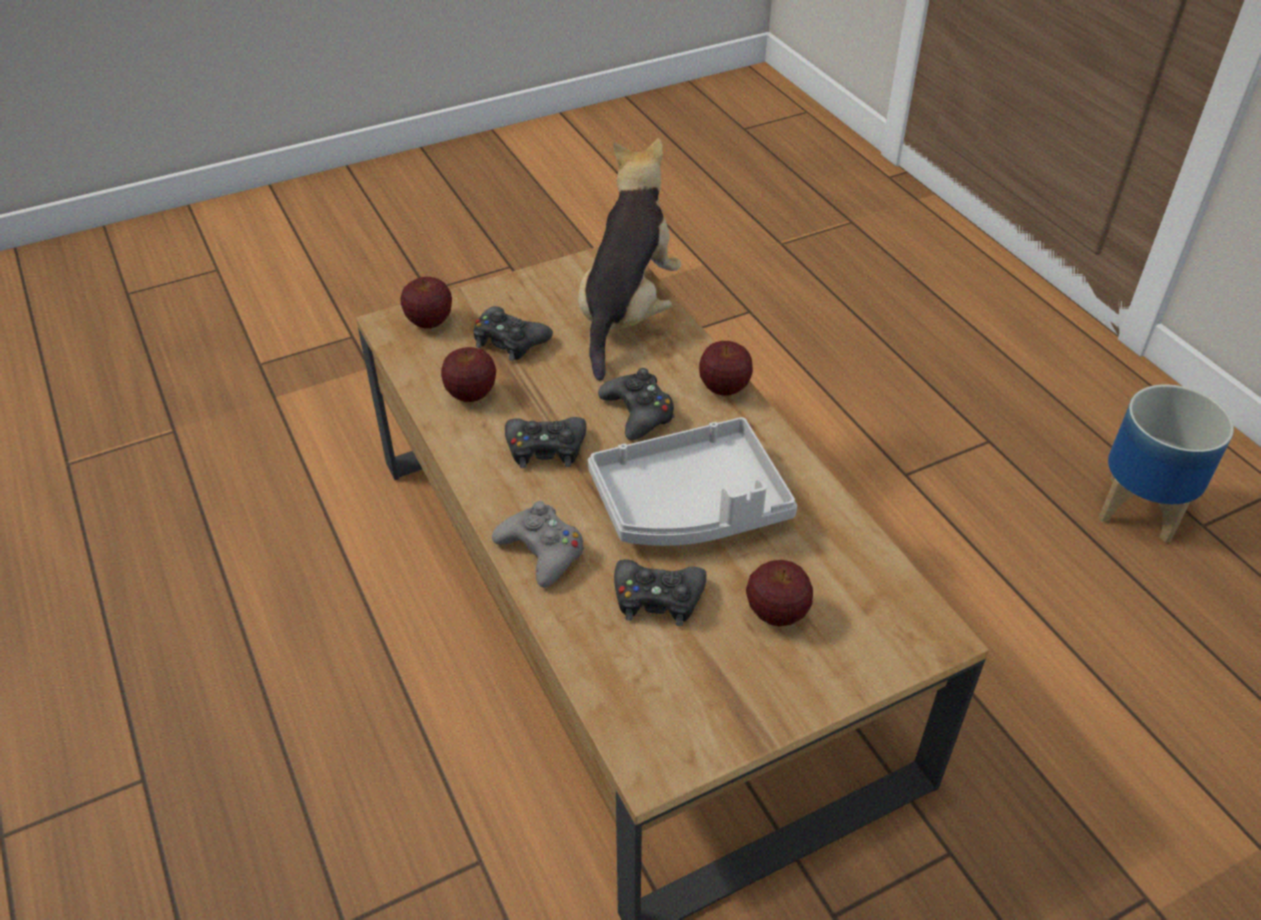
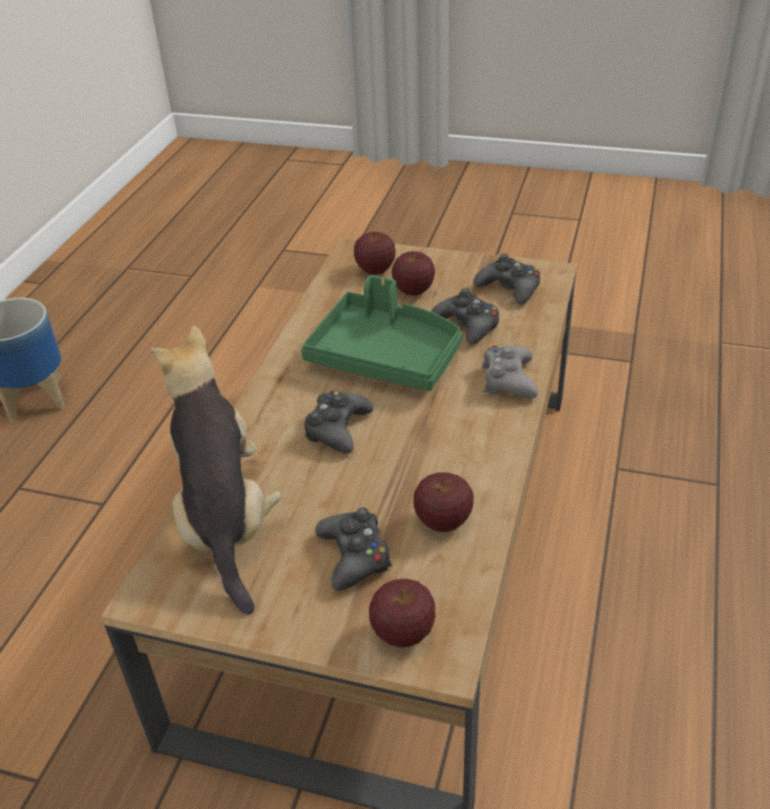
camera: 135 degrees left, 5 degrees down
(546, 448) = (433, 441): black game controller -> black game controller (509, 288)
(627, 312) = (225, 520): plush toy -> plush toy turned 105 degrees clockwise
(691, 505) = (386, 356): grey tray -> green tray
(724, 387) = (256, 412): apple -> apple (375, 270)

